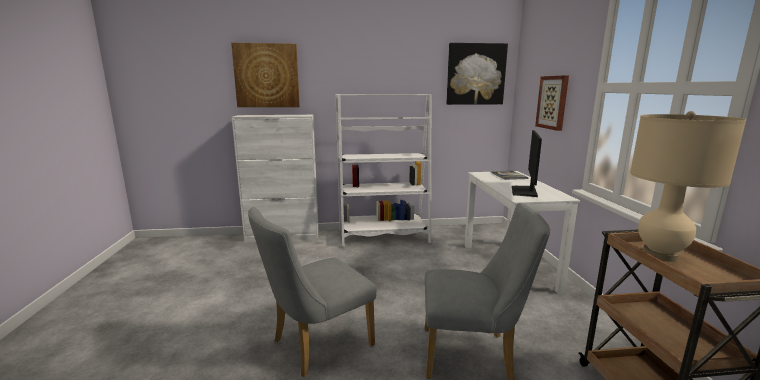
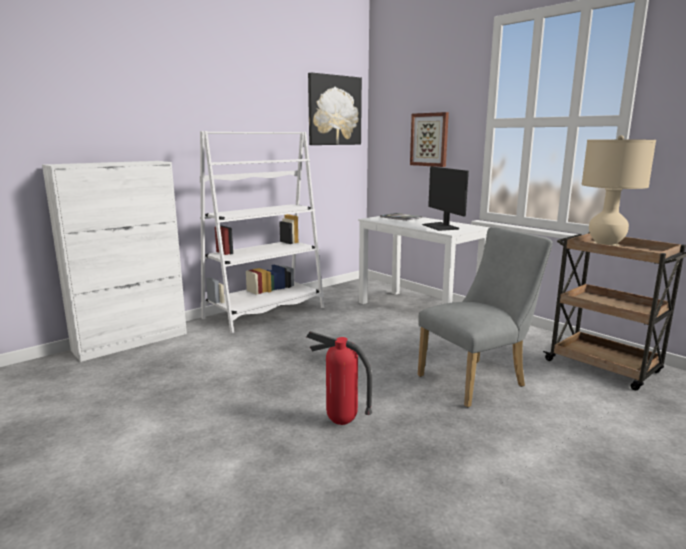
camera: 35 degrees left, 0 degrees up
(267, 75) = (86, 103): picture -> none
(316, 345) = (341, 422): grey chair -> fire extinguisher

